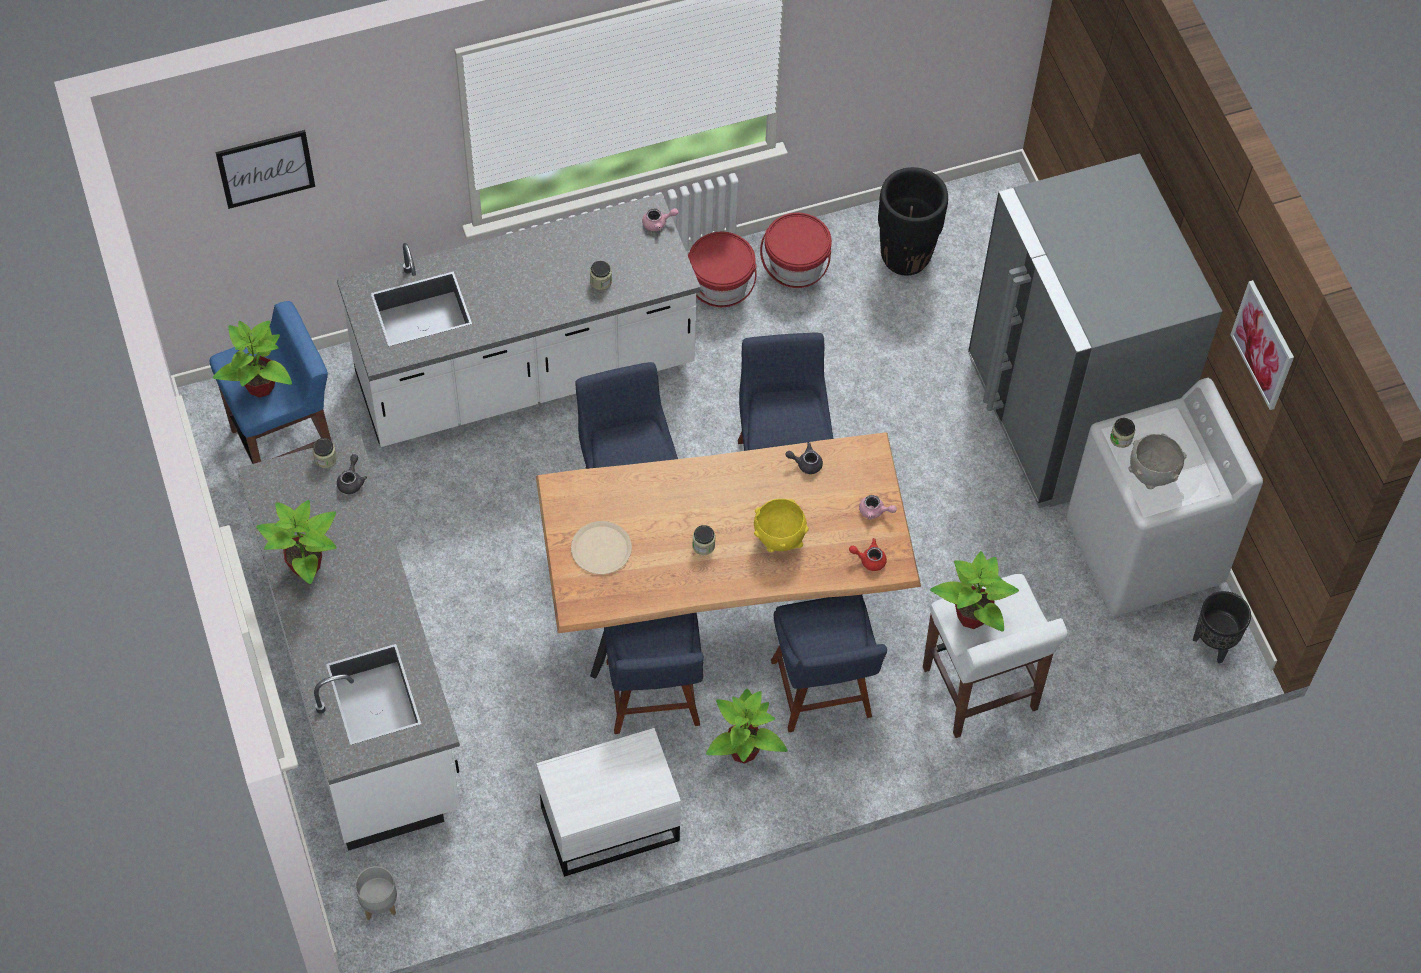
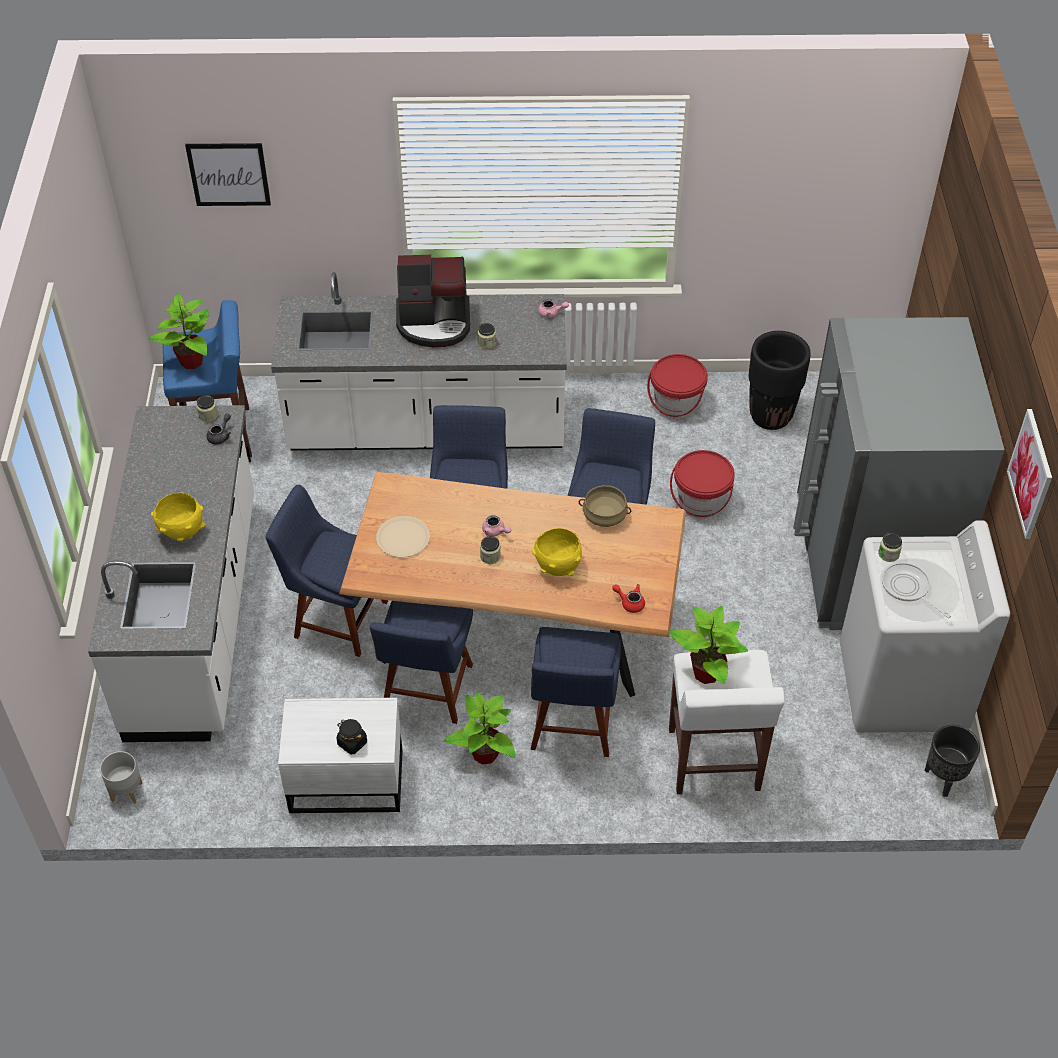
camera: 20 degrees right, 10 degrees down
(306, 565) = (154, 487): potted plant -> none
(363, 611) = (182, 531): none -> yellow bowl
(520, 638) = (336, 617): none -> blue chair
(531, 270) = (434, 323): none -> coffee machine
(628, 792) = (352, 743): none -> black jar
(720, 287) = (609, 404): red bucket -> red bucket (701, 502)
(805, 463) = (604, 516): grey teapot -> beige cooking pot
(875, 511) = (650, 566): pink teapot -> pink teapot (495, 531)
(1152, 473) = (908, 588): grey bowl -> frying pan

